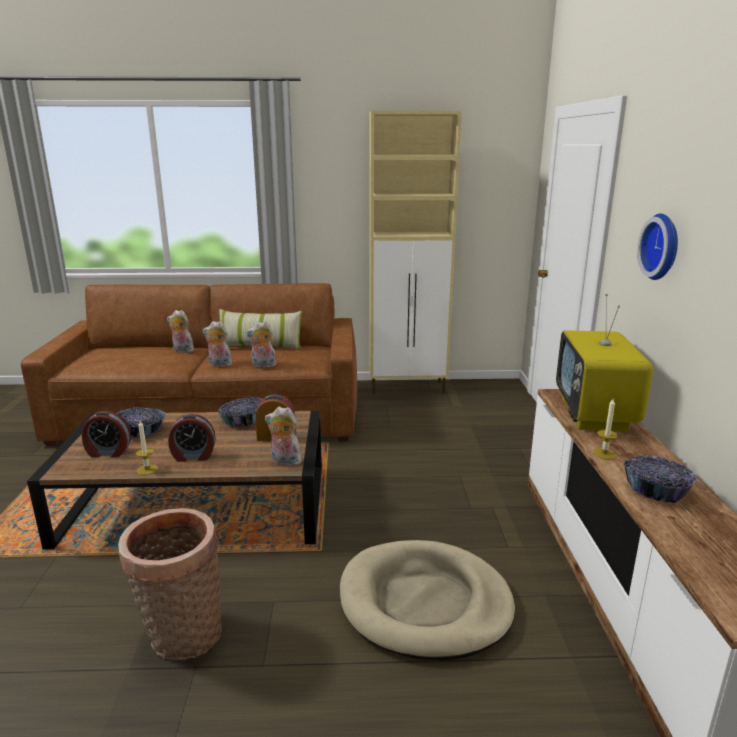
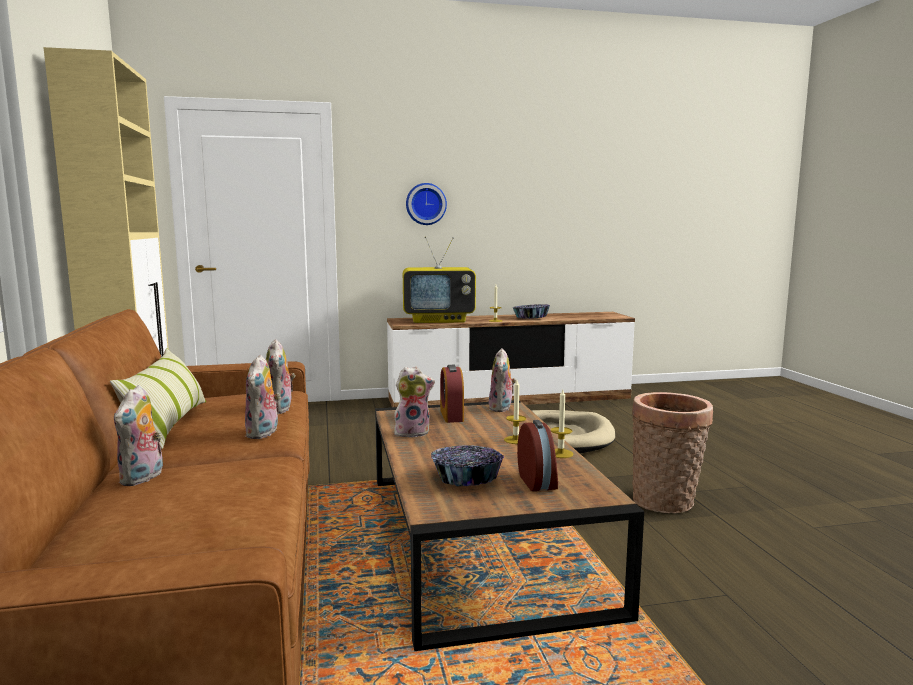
camera: 100 degrees left, 10 degrees down
(193, 456) = (515, 440): alarm clock -> candle
(244, 420) = (413, 432): bowl -> plush toy

